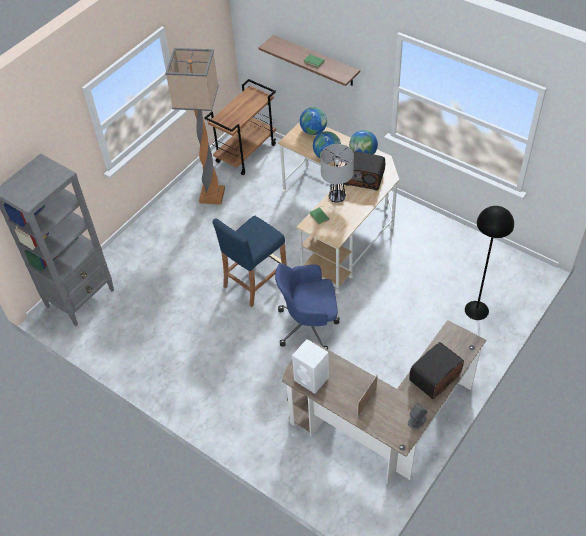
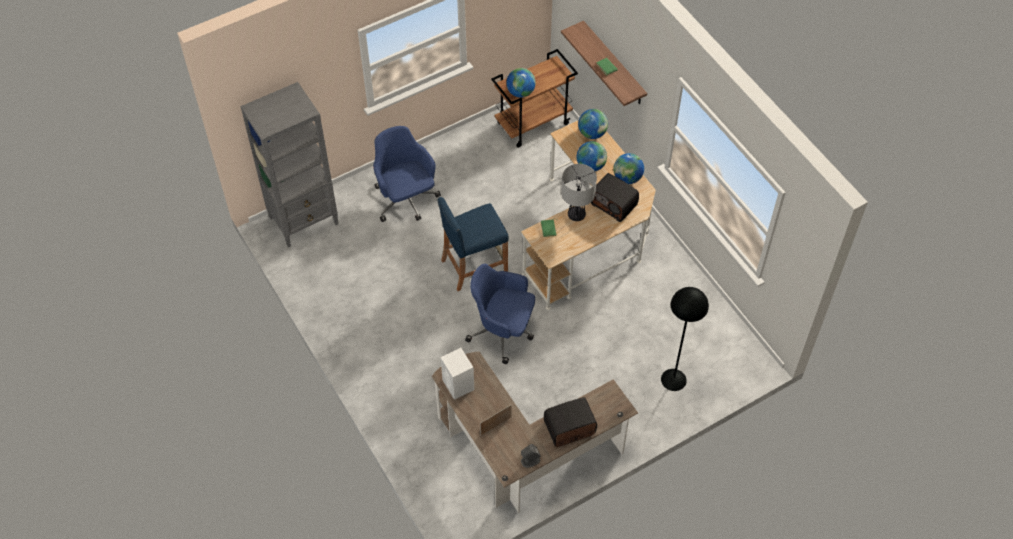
camera: 20 degrees right, 5 degrees up
(166, 249) = (406, 200): none -> blue office chair
(213, 195) = (477, 159): floor lamp -> none
(234, 121) = (520, 92): none -> globe

